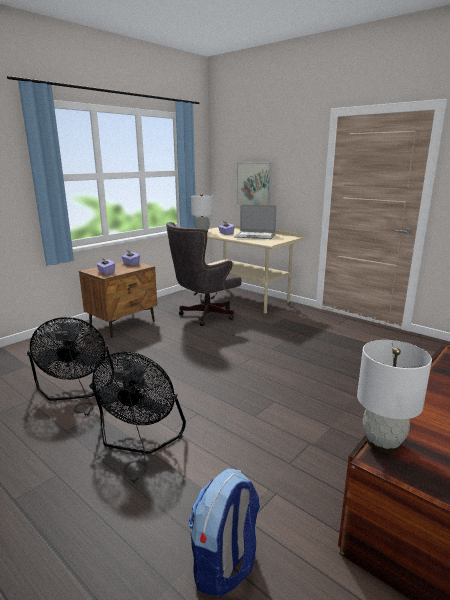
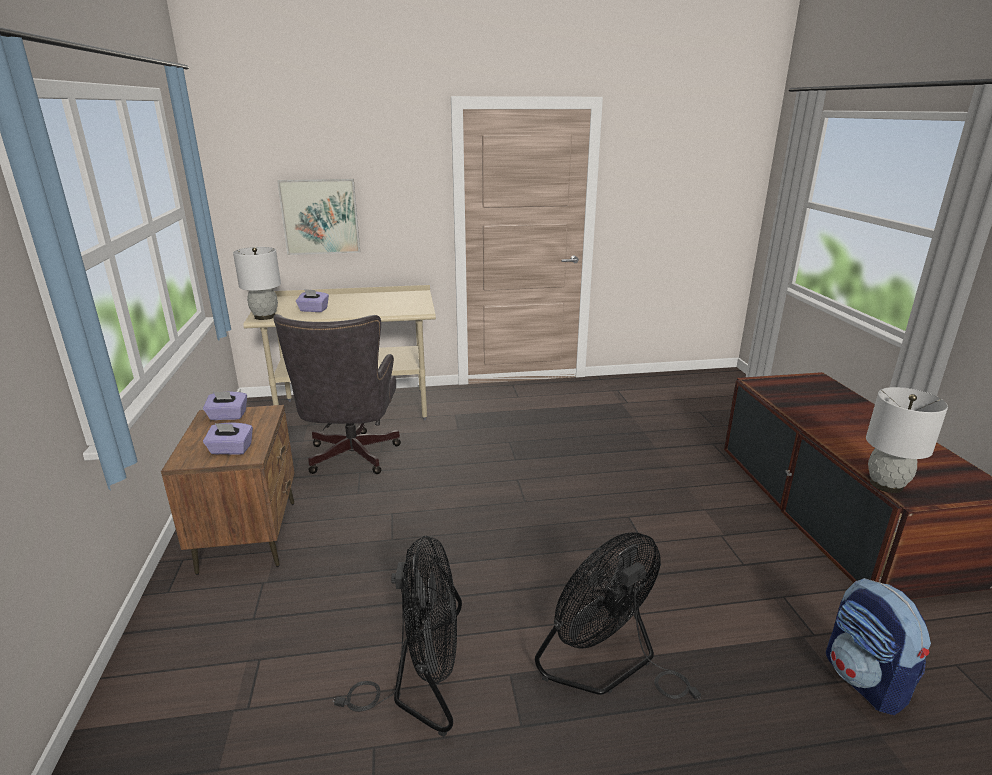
camera: 50 degrees left, 5 degrees up
(75, 393) = (420, 676): black fan -> black fan turned 150 degrees clockwise
(255, 236) = (369, 304): laptop -> none

